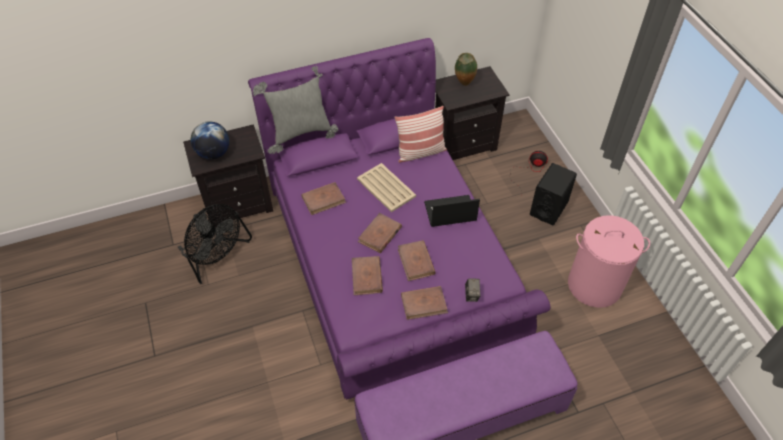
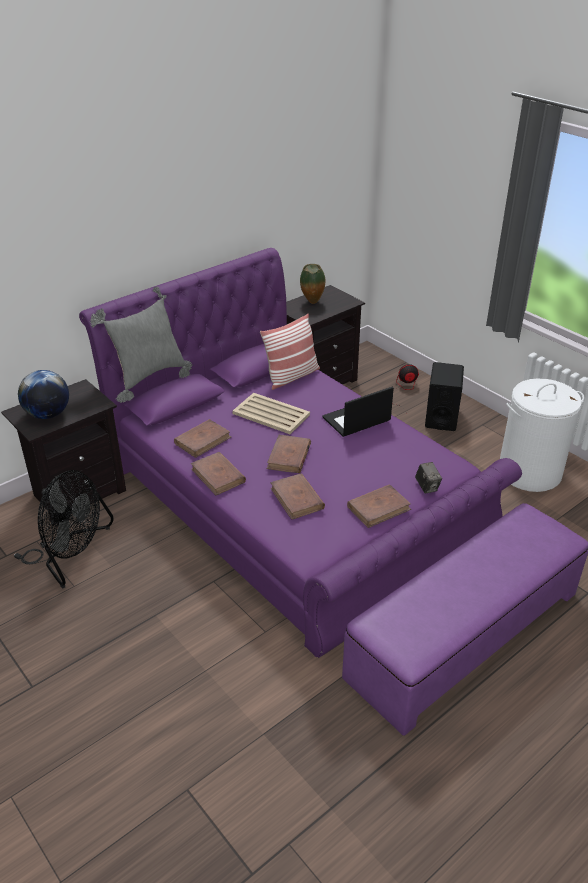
camera: 20 degrees left, 15 degrees down
(416, 262) = (346, 472): brown book -> brown book (218, 476)
(594, 285) = (529, 472): pink laundry basket -> white laundry basket

